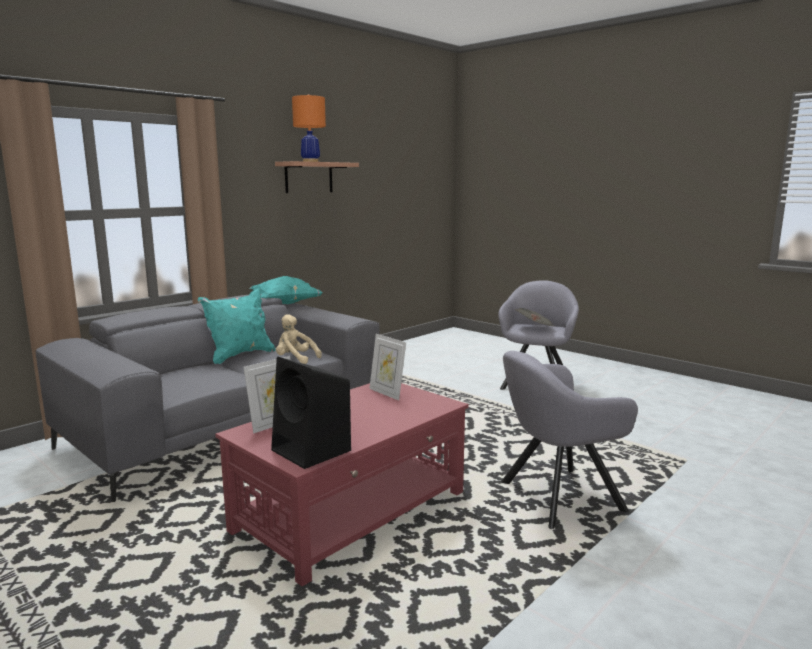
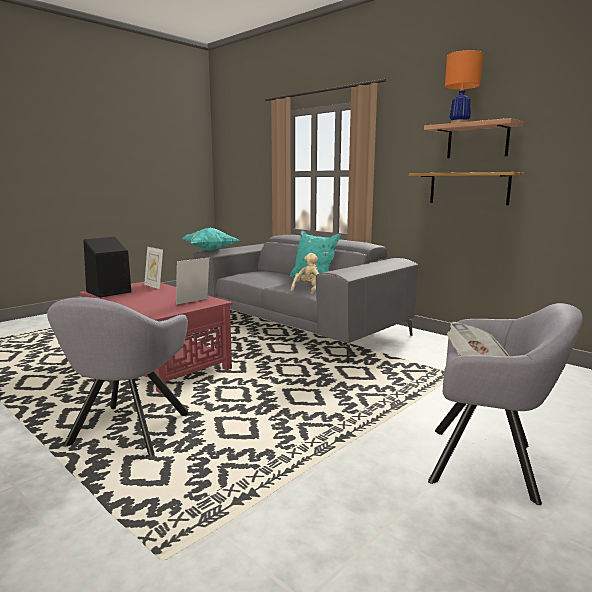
camera: 90 degrees right, 0 degrees up
(285, 304) = (393, 259): turquoise pillow -> turquoise pillow (210, 250)
(306, 221) = (468, 188): none -> shelf
(555, 497) = (126, 432): grey armchair -> grey armchair turned 150 degrees counterclockwise

